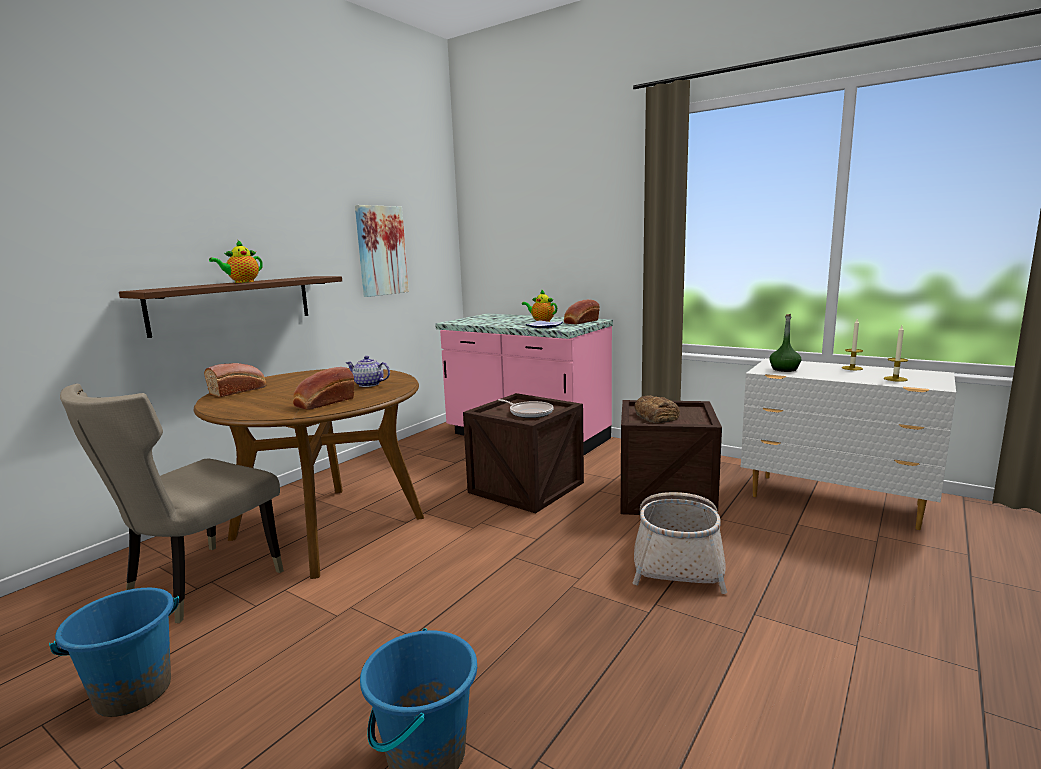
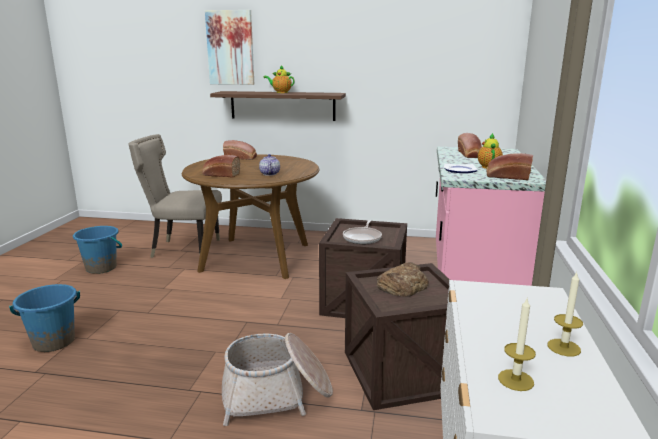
camera: 65 degrees right, 5 degrees up
(381, 250) = (414, 76): picture -> picture (230, 48)
(489, 321) = (469, 154): none -> bread
(784, 369) = (494, 300): green bottle -> none

